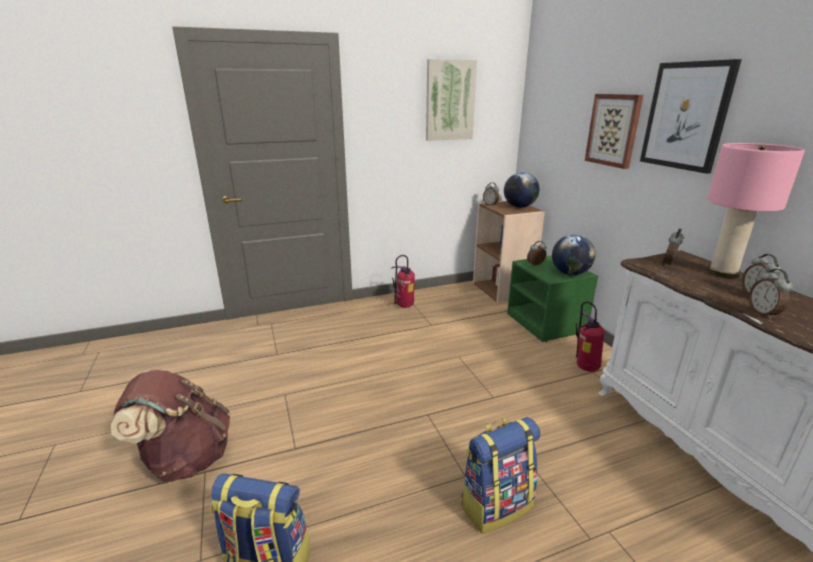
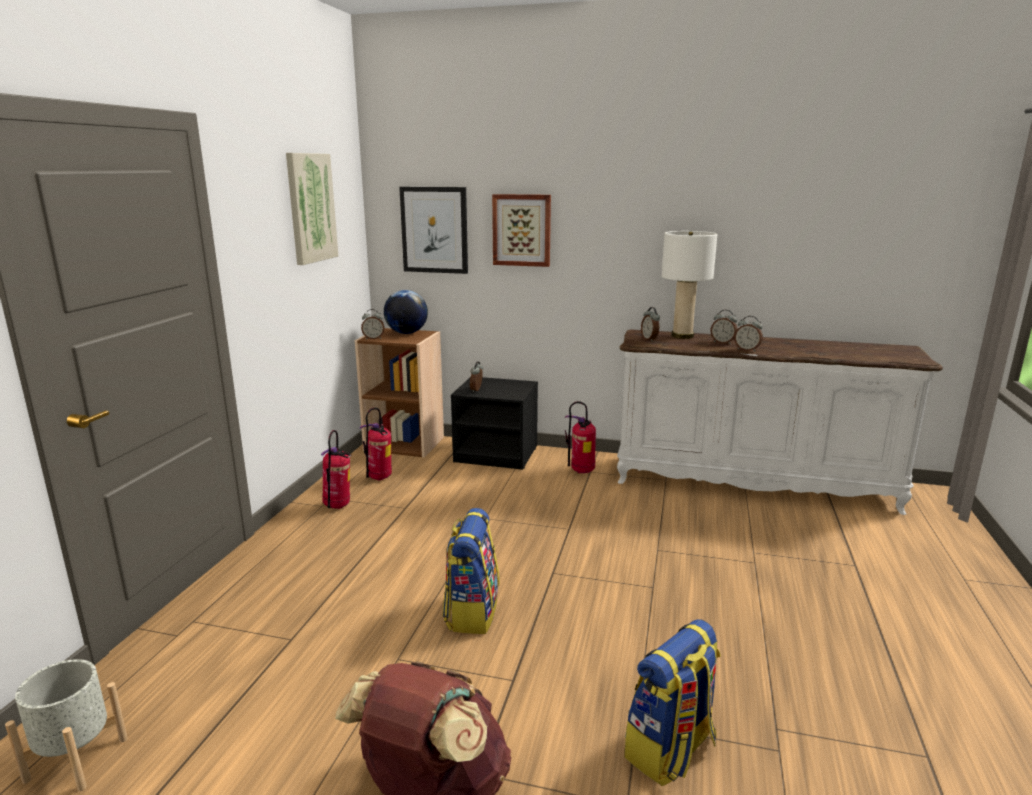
camera: 55 degrees left, 5 degrees down
(169, 348) = (76, 760): none -> grey planter
(450, 302) = (379, 478): none -> fire extinguisher
(496, 505) = (695, 586): backpack -> backpack (471, 612)
(546, 323) = (497, 454): green nightstand -> black nightstand
(570, 273) = (517, 387): globe -> none
(686, 116) = (601, 213): picture -> picture (434, 230)
(722, 273) = (682, 336): pink table lamp -> white table lamp

